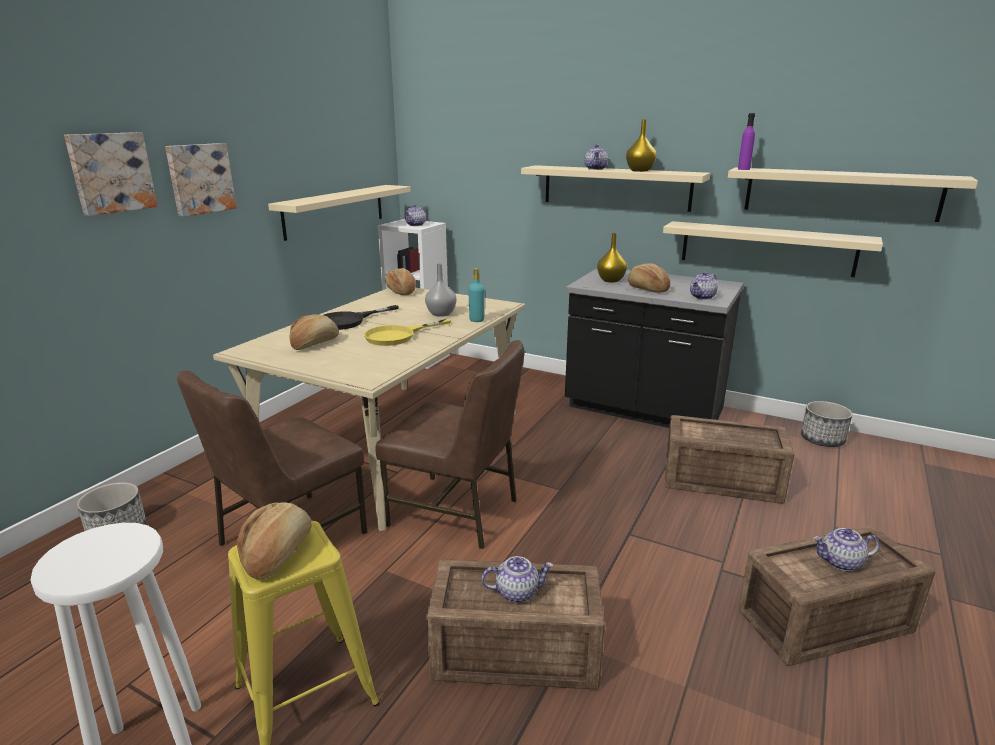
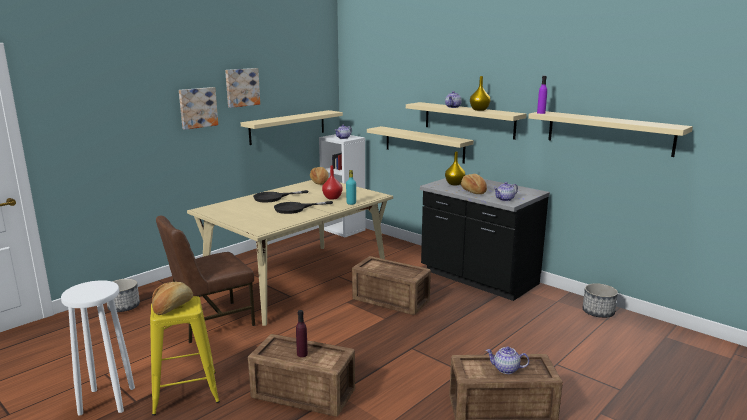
camera: 15 degrees right, 5 degrees down
(110, 172) = (146, 105): picture -> picture (242, 87)
(314, 344) = (244, 209): bread -> none
(398, 336) = (295, 208): yellow frying pan -> black frying pan
(441, 314) = (332, 198): grey vase -> red vase
(456, 512) = (312, 322): brown chair -> none
(517, 592) = (302, 354): teapot -> purple bottle
(723, 482) = (499, 328): crate -> crate (391, 301)
(766, 248) = (564, 168): beige shelf -> beige shelf (424, 144)

